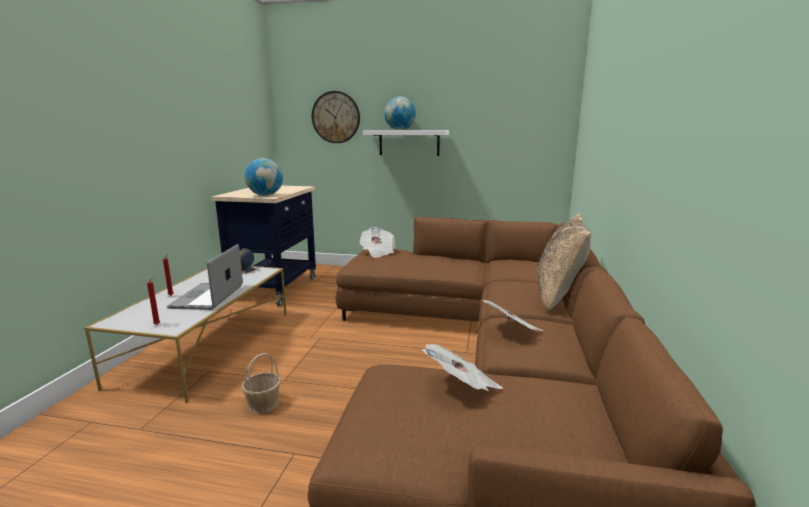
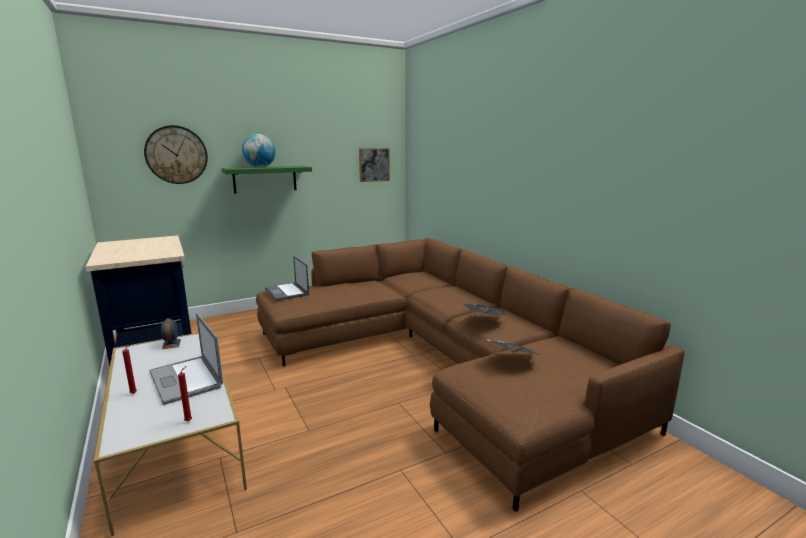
camera: 40 degrees left, 0 degrees up
(263, 403) = (320, 454): basket -> none
(265, 195) = (158, 254): globe -> none
(377, 252) = (287, 292): newspaper -> laptop
(409, 142) = (265, 179): white shelf -> green shelf
(533, 131) = (374, 164): none -> picture
(558, 299) = (471, 294): beige pillow -> none

